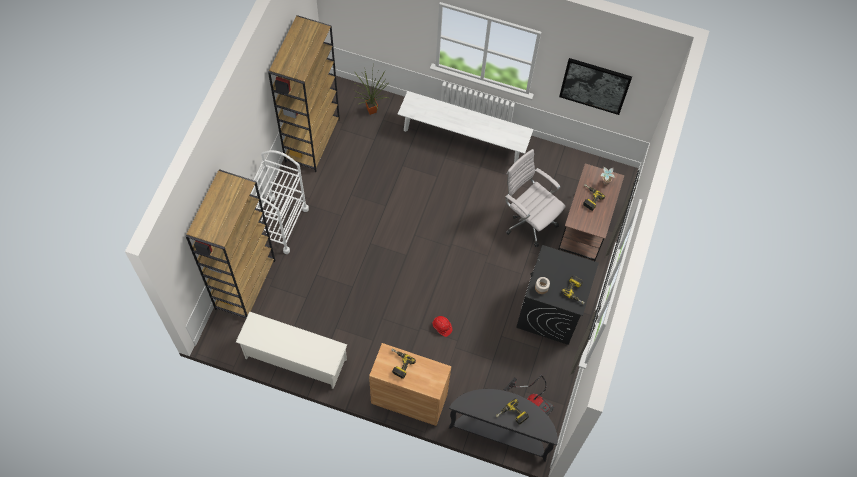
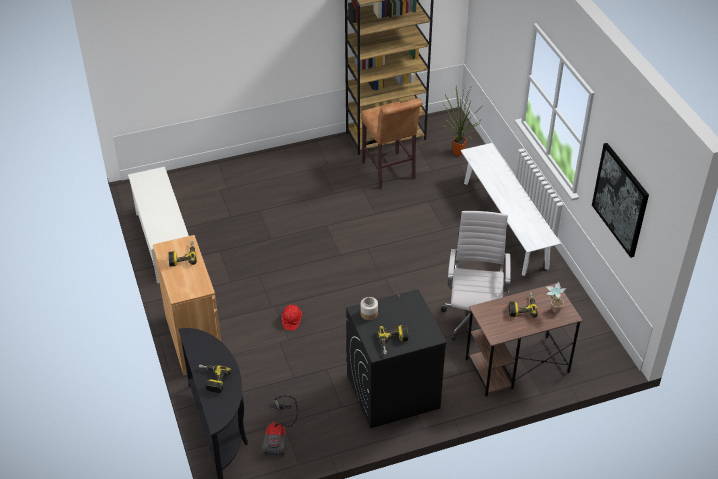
camera: 55 degrees right, 20 degrees down
(245, 284) = (206, 175): brown bookcase -> none
(279, 224) = (283, 162): white cart -> none
(352, 166) = (389, 172): none -> brown stool

